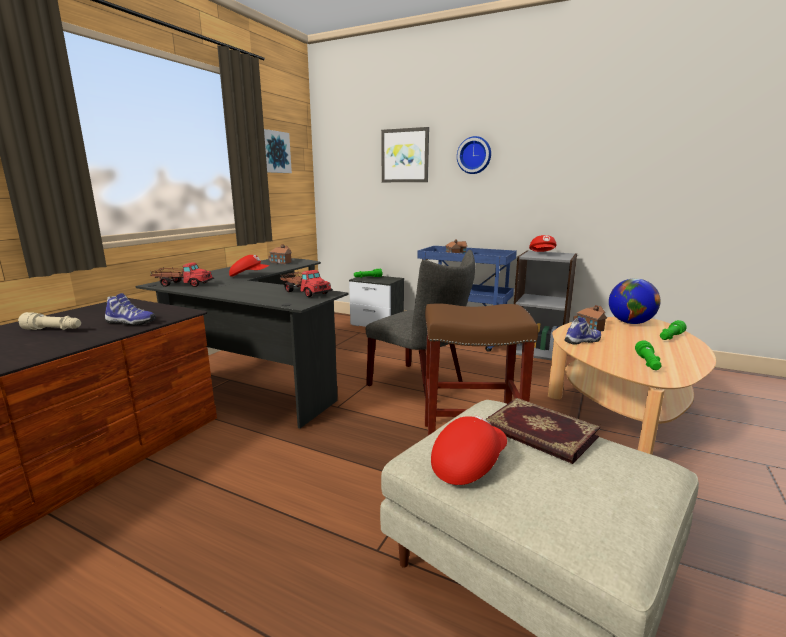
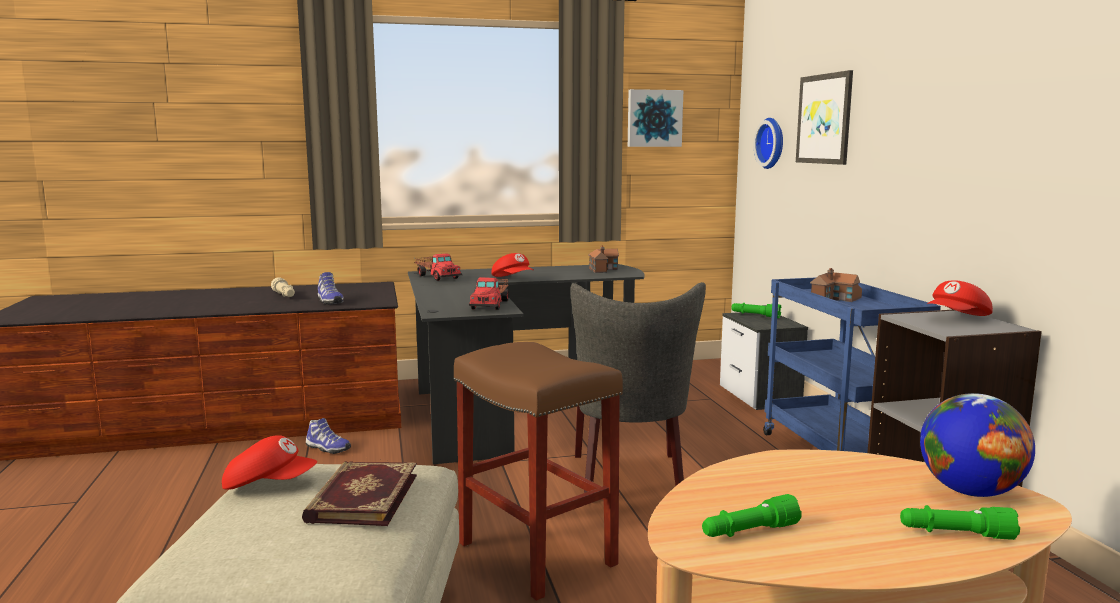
camera: 50 degrees right, 5 degrees down
(474, 155) = (905, 118): wall clock -> wall clock (772, 143)
(583, 341) = (765, 475): shoe -> shoe (327, 449)
(590, 326) = (866, 466): toy house -> none

